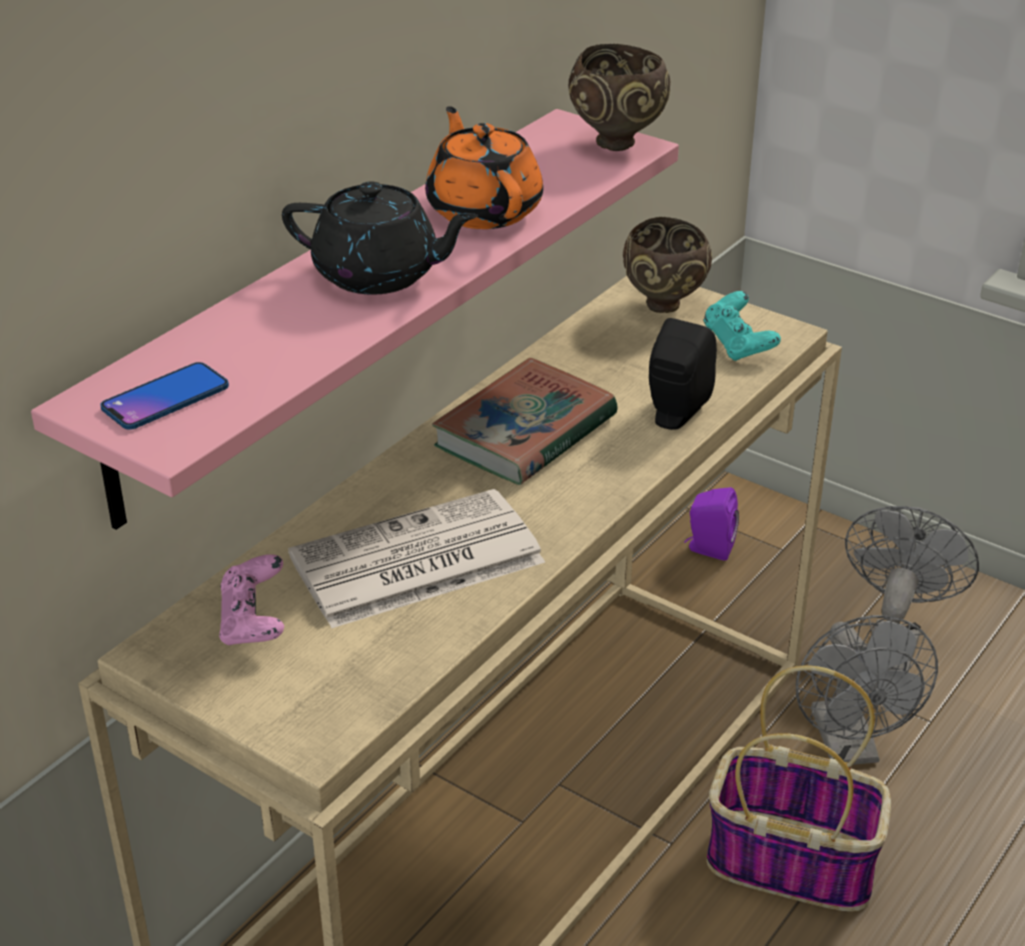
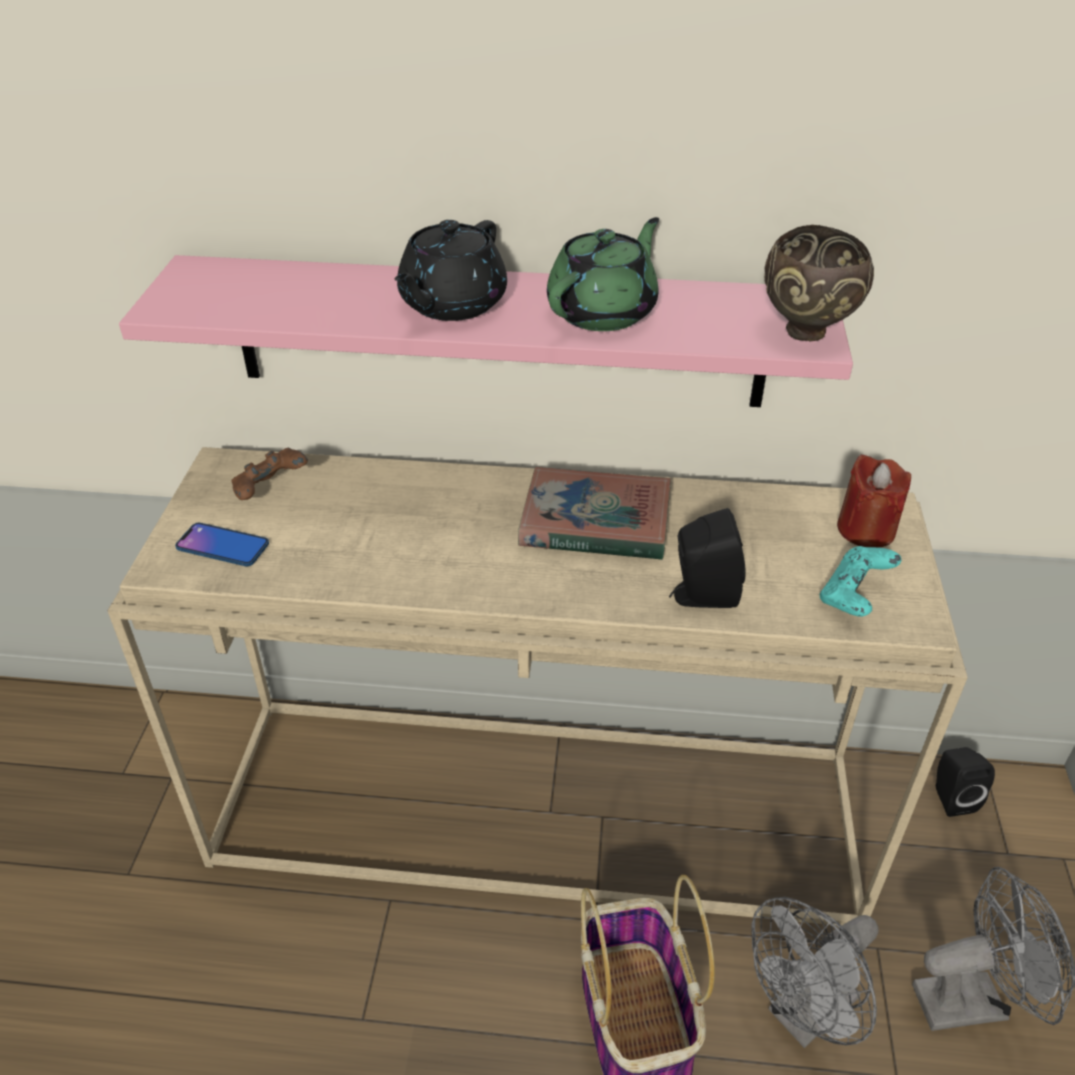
camera: 60 degrees right, 5 degrees up
(165, 398) = (214, 288): phone -> phone (222, 546)
(254, 623) = (271, 490): pink game controller -> brown game controller
(379, 275) = (451, 304): black teapot -> black teapot turned 45 degrees clockwise
(414, 562) = (385, 532): newspaper -> none
(483, 210) = (603, 312): orange teapot -> green teapot
(664, 306) = (866, 529): brown bowl -> red candle
(708, 548) = (950, 797): purple speaker -> black speaker

